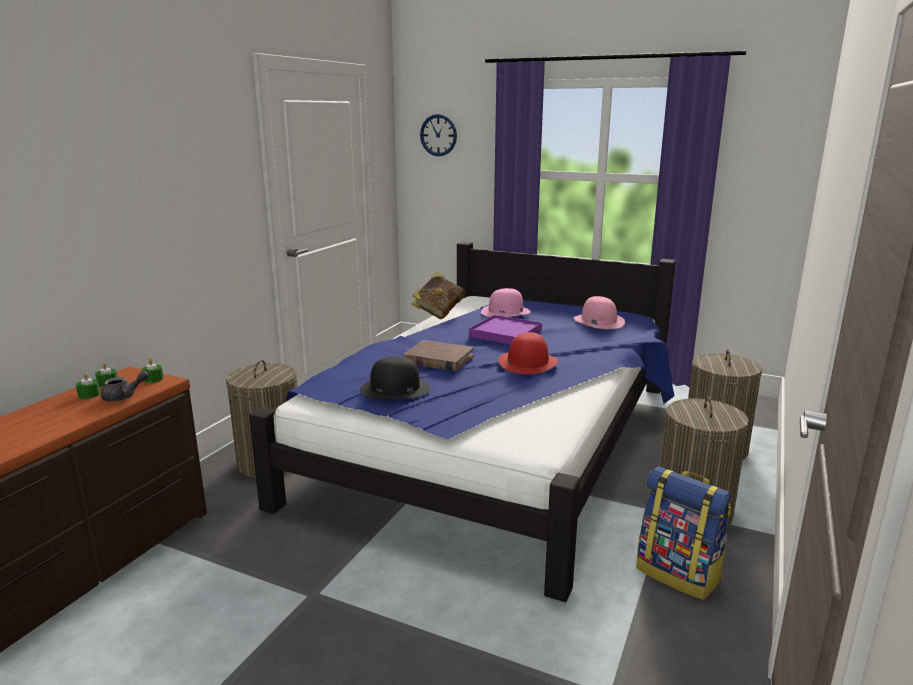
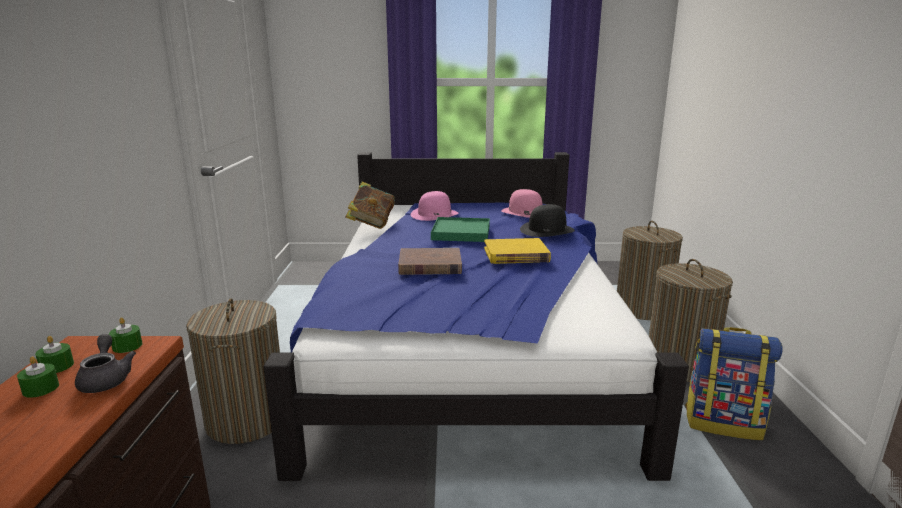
camera: 25 degrees left, 0 degrees up
(124, 397) = (106, 379): grey teapot -> grey teapot turned 60 degrees counterclockwise
(394, 389) = (423, 302): black hat -> black hat (547, 230)
(438, 135) = (320, 45): wall clock -> none
(505, 333) = (461, 233): purple tray -> green tray
(527, 362) = (516, 255): red hat -> yellow book

